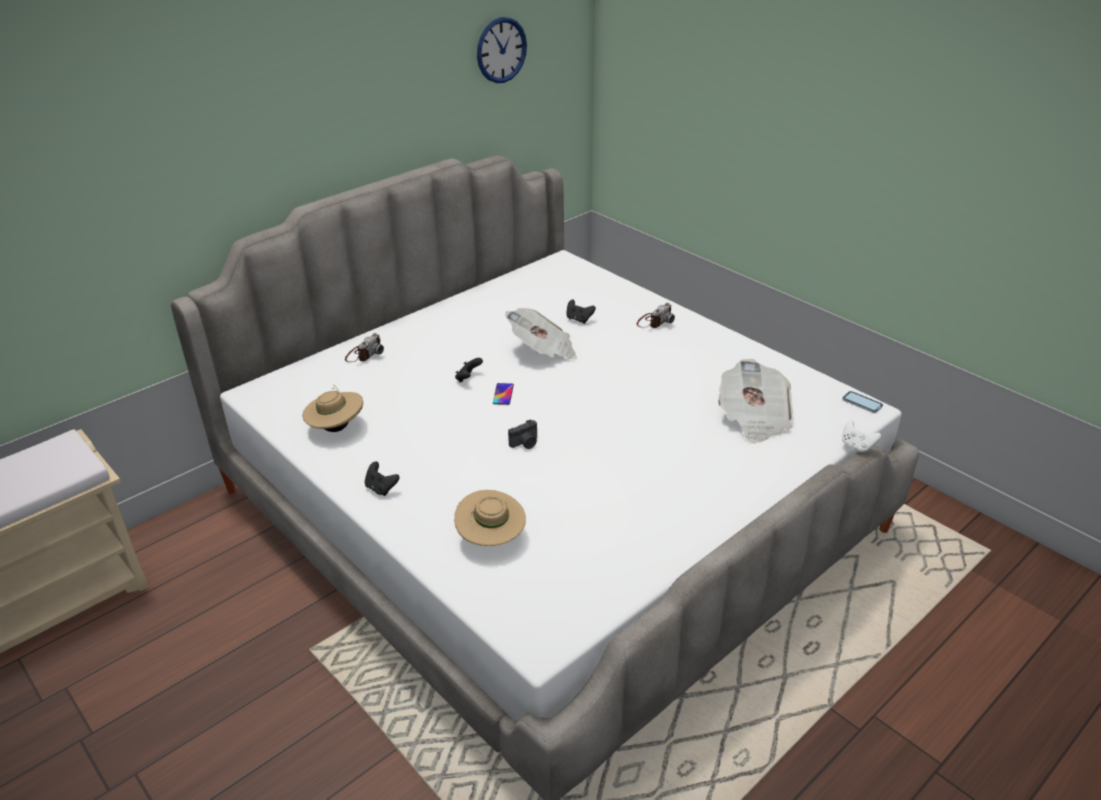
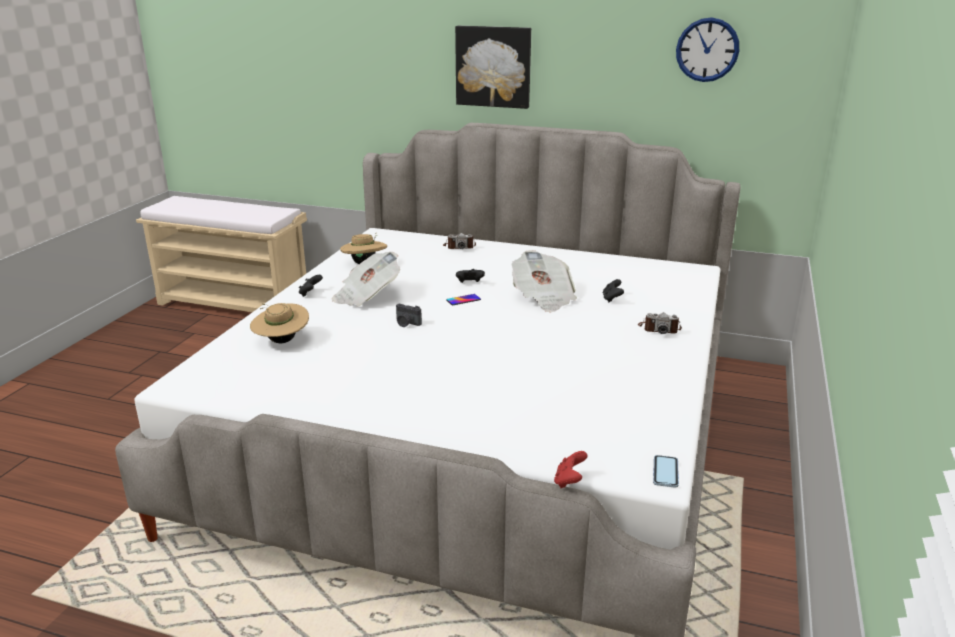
camera: 60 degrees right, 10 degrees down
(302, 130) = (493, 66): none -> picture
(753, 419) = (554, 412): newspaper -> newspaper (366, 296)
(857, 446) = (569, 481): white game controller -> red game controller

